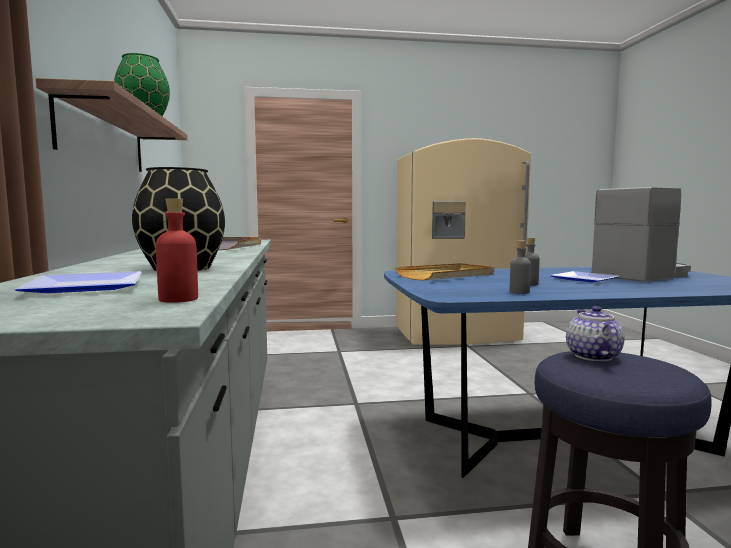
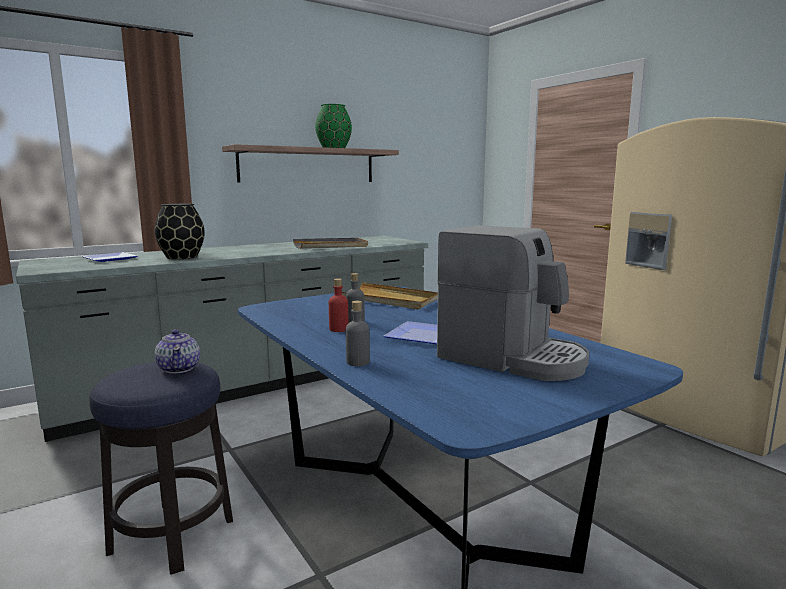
camera: 65 degrees right, 5 degrees up
(178, 299) = (72, 268): red bottle -> red bottle (338, 329)
(519, 292) = (299, 320): grey bottle -> grey bottle (358, 362)
(592, 356) = (179, 368): teapot -> teapot turned 90 degrees clockwise

